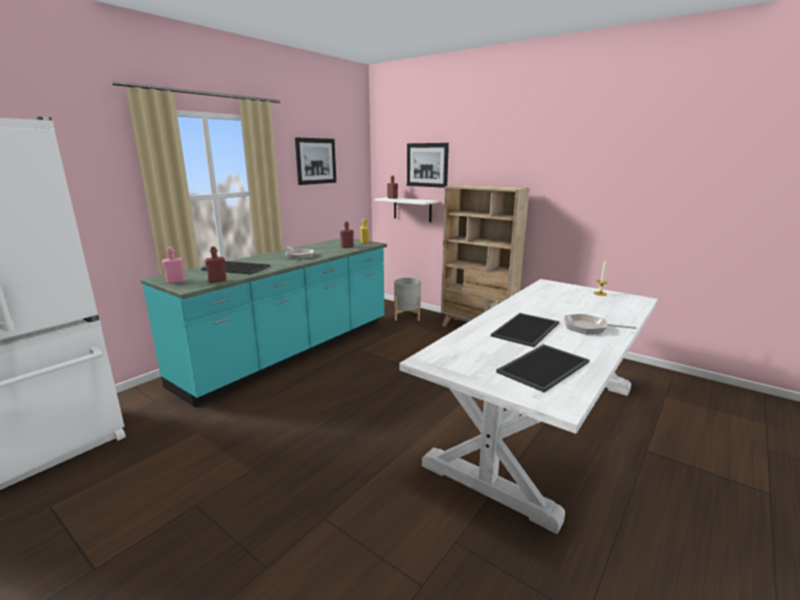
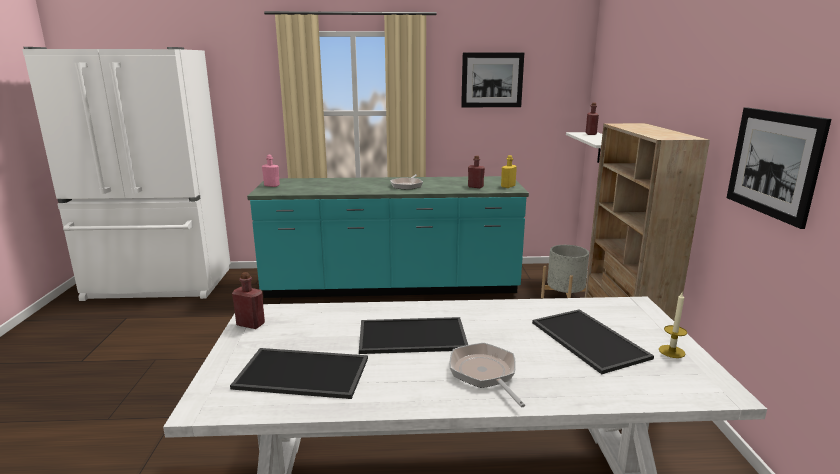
camera: 50 degrees right, 0 degrees up
(217, 280) = (292, 191): red bottle -> red bottle (250, 324)
(237, 268) = (334, 185): tray -> tray (591, 340)
(427, 165) = (629, 90): picture -> picture (773, 163)

